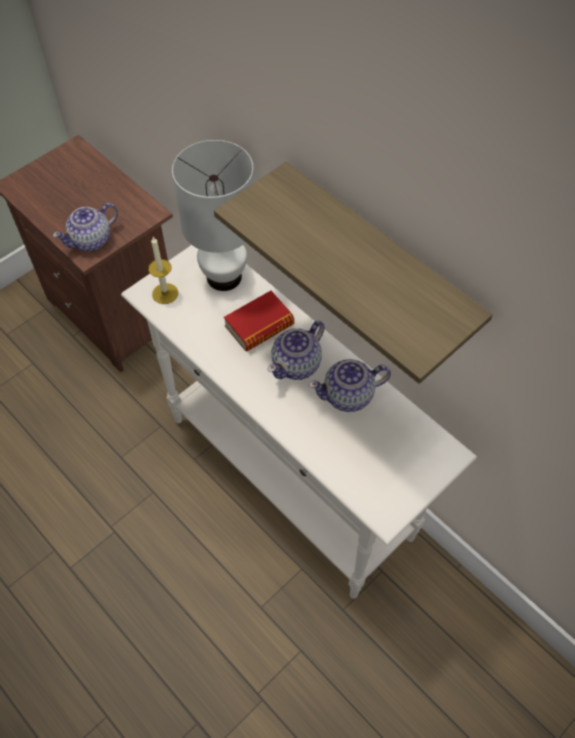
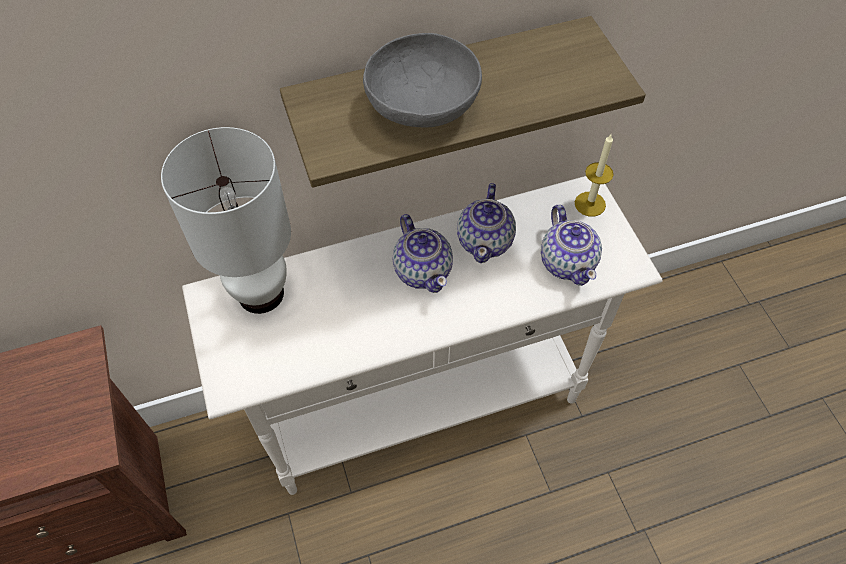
camera: 65 degrees left, 0 degrees up
(92, 240) = (73, 435): teapot -> teapot (567, 262)
(165, 293) = (244, 365): candle -> candle (590, 204)
(259, 325) = (351, 285): book -> none
(313, 243) = (423, 109): none -> grey bowl

